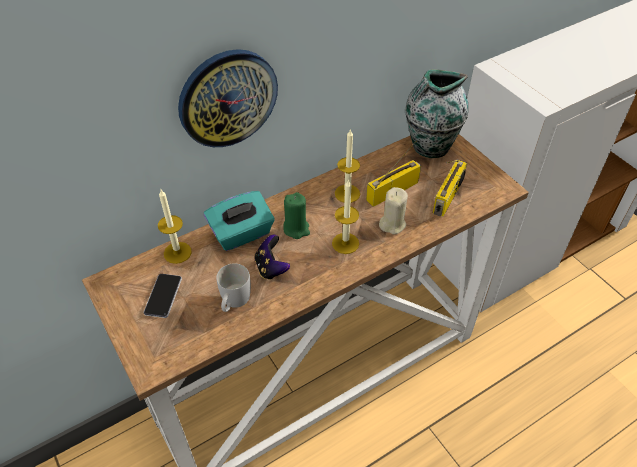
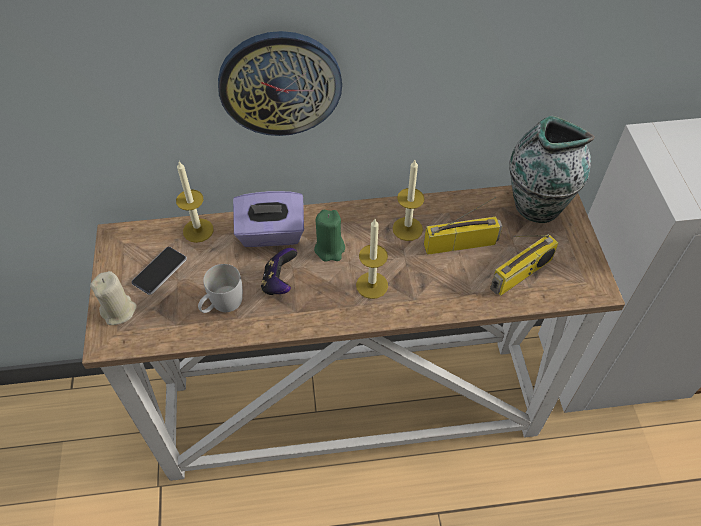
camera: 25 degrees right, 5 degrees up
(242, 234) = (271, 234): turquoise tissue box -> purple tissue box
(392, 224) = (436, 282): beige candle -> beige candle (119, 311)

